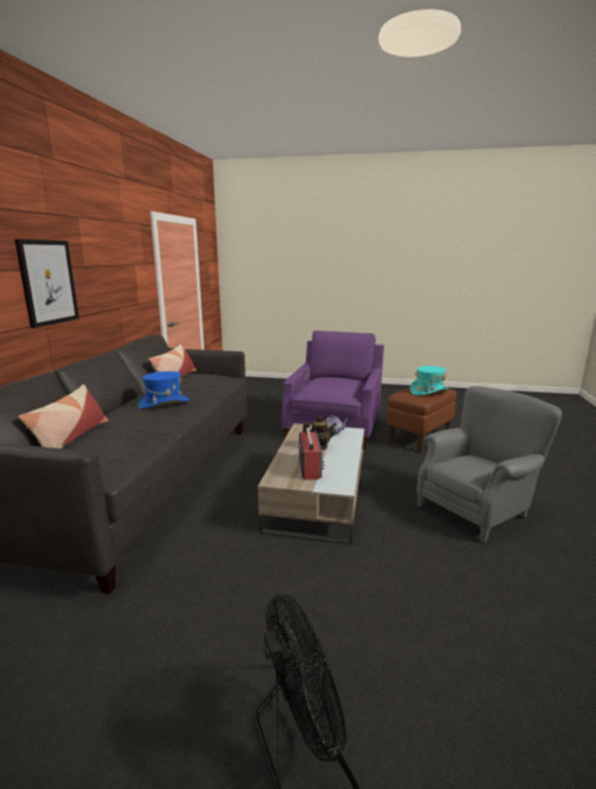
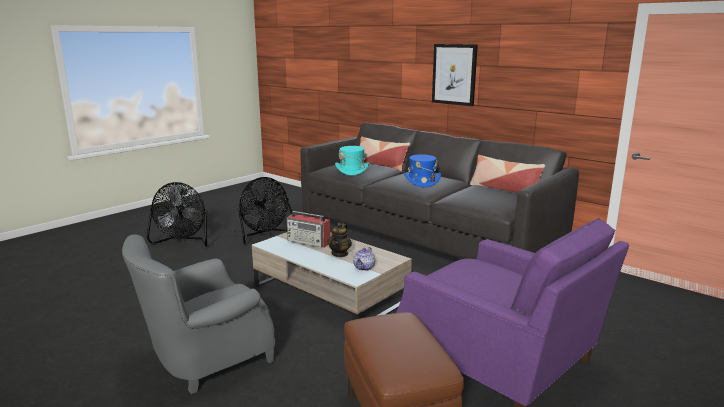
camera: 120 degrees right, 0 degrees up
(187, 630) = (261, 236): none -> black fan
(428, 391) = (392, 345): turquoise hat -> turquoise hat (352, 170)
(476, 508) = (205, 360): grey armchair -> grey armchair turned 60 degrees clockwise

